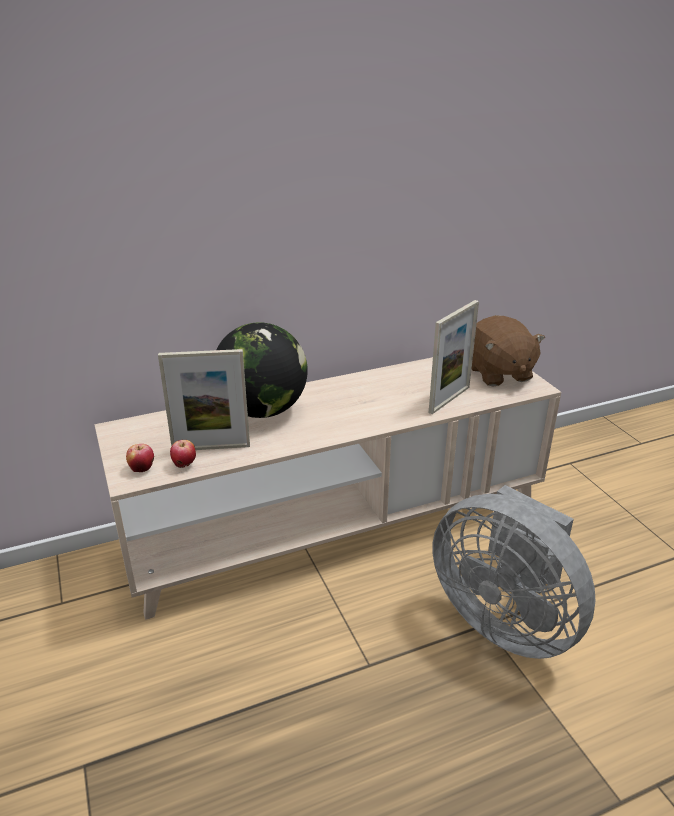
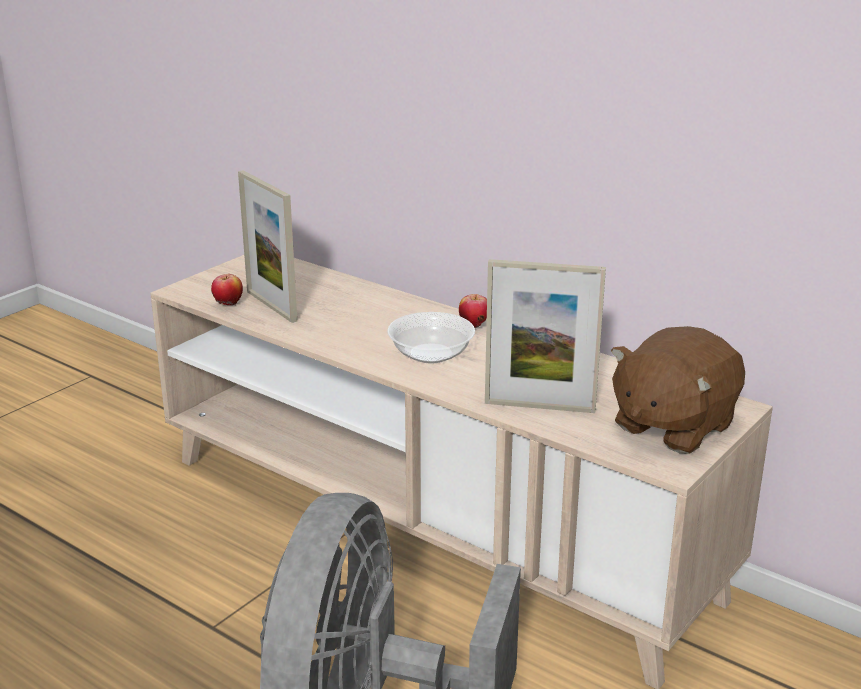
camera: 60 degrees right, 5 degrees down
(142, 469) = (204, 290): apple -> apple (474, 326)
(262, 410) = (372, 307): globe -> none
(354, 411) = (431, 355): none -> bowl

